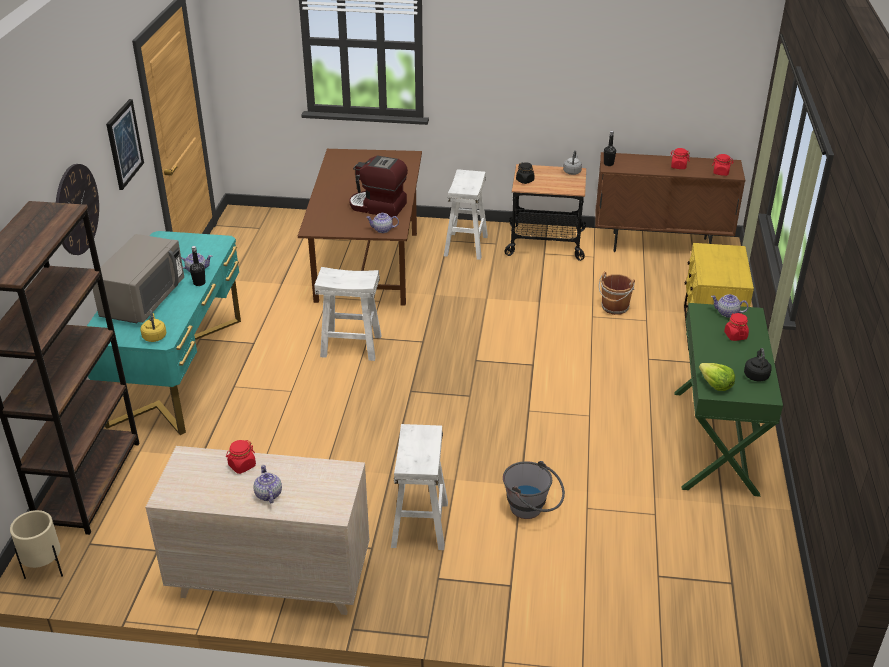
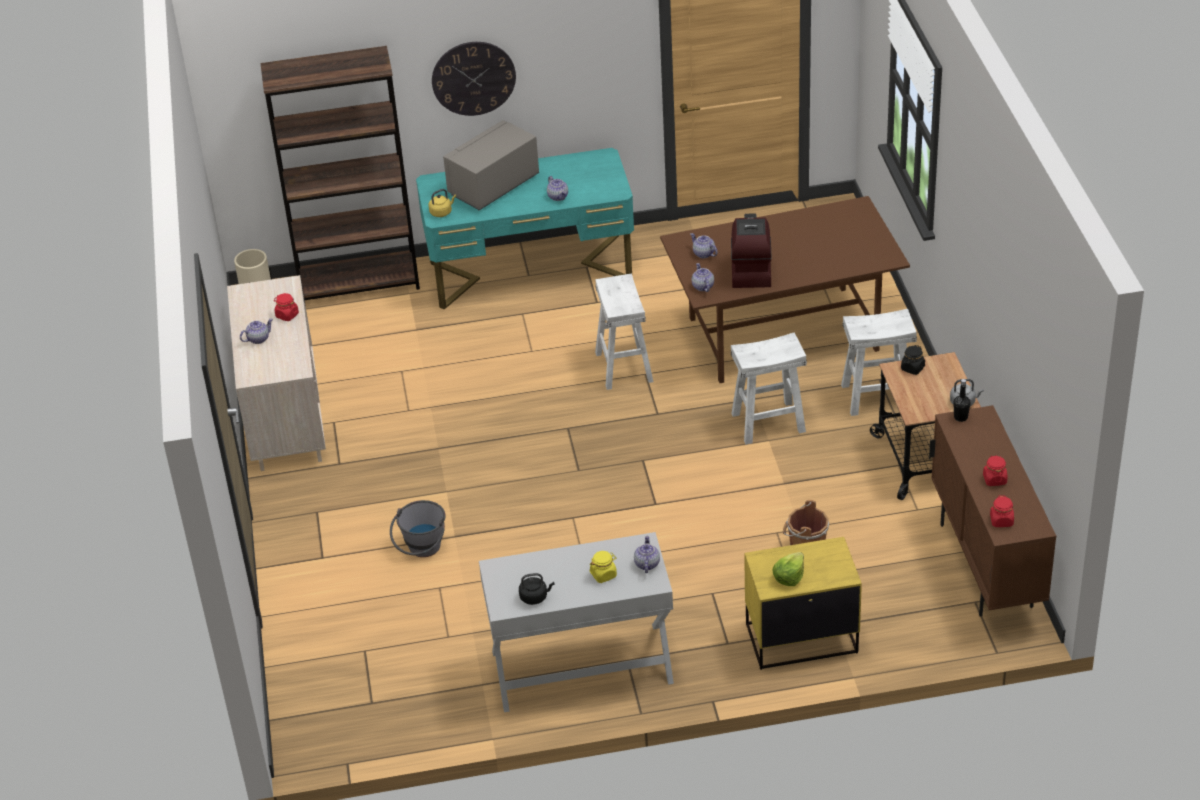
camera: 75 degrees right, 5 degrees up
(124, 144) = (594, 54): picture -> none
(143, 300) = (493, 186): grey microwave -> grey microwave turned 135 degrees clockwise
(199, 283) = (537, 206): black bottle -> none
(339, 221) = (703, 253): none -> teapot
(420, 524) = (378, 484): white stool -> white stool (768, 423)
(715, 385) = (506, 569): lettuce -> lettuce (789, 576)
(715, 441) = (582, 668): green console table -> white console table
(735, 335) = (603, 575): red jar -> yellow jar

